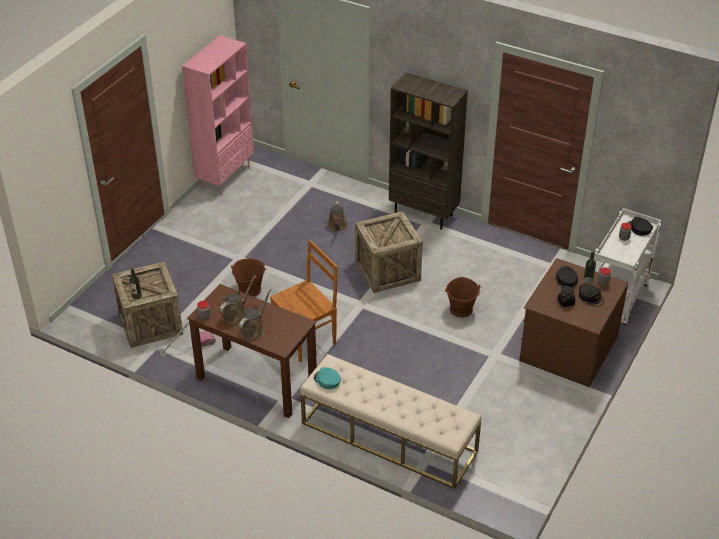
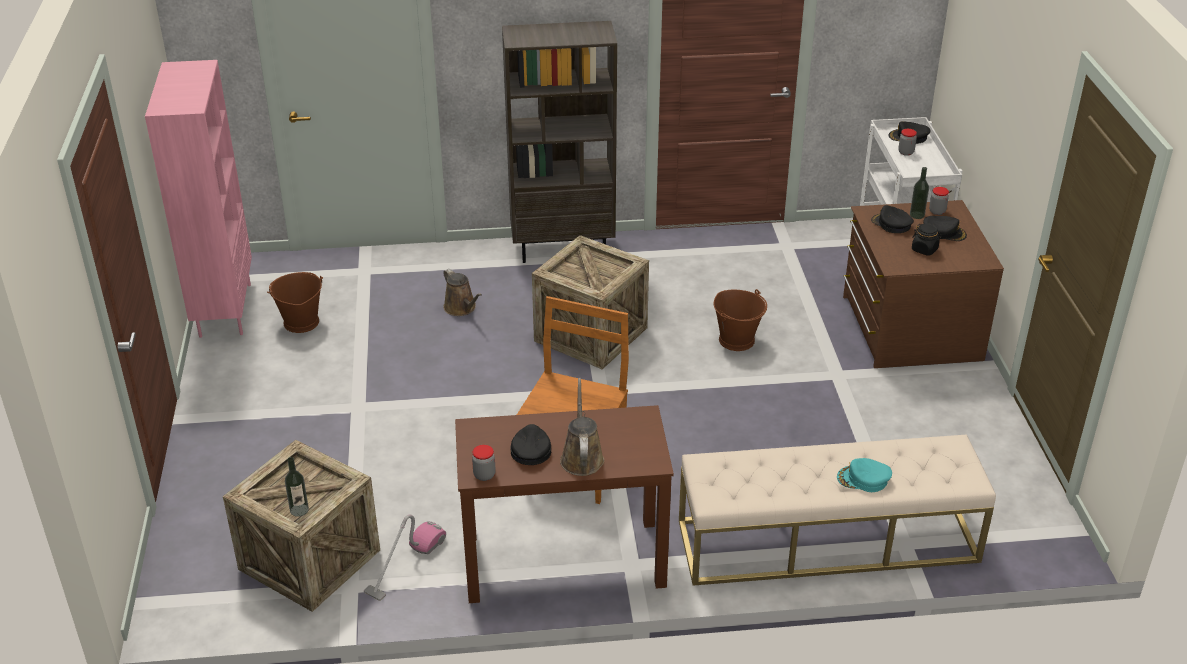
camera: 35 degrees left, 5 degrees down
(236, 314) = (530, 449): brown watering can -> black cap
(249, 289) = (420, 441): brown bucket -> brown bucket (300, 322)
(327, 380) = (726, 488): turquoise cap -> turquoise cap (863, 479)

